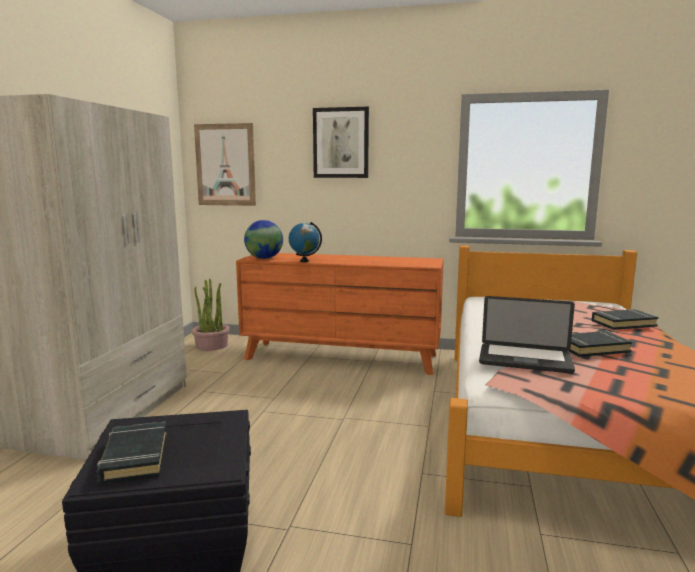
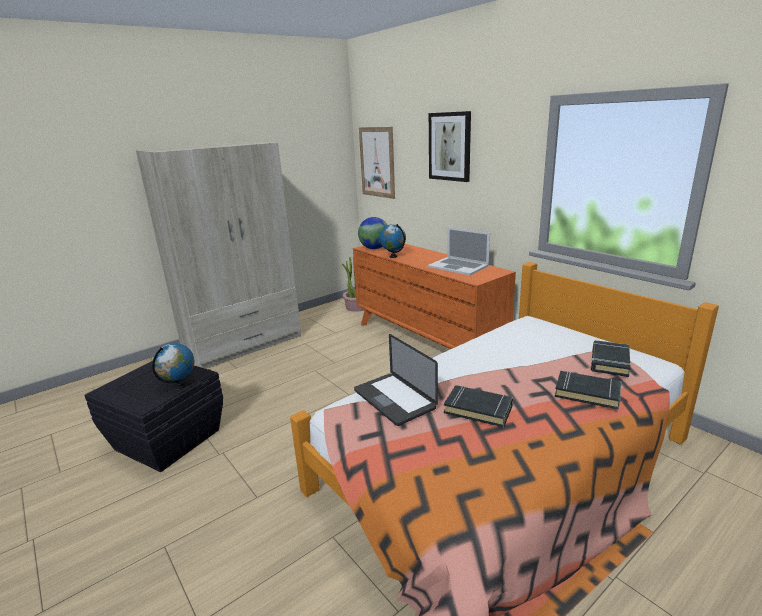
camera: 40 degrees right, 10 degrees up
(134, 458) = (131, 383): black book -> black book (609, 362)
(227, 435) = (180, 386): none -> globe
(388, 260) = (458, 266): none -> laptop

